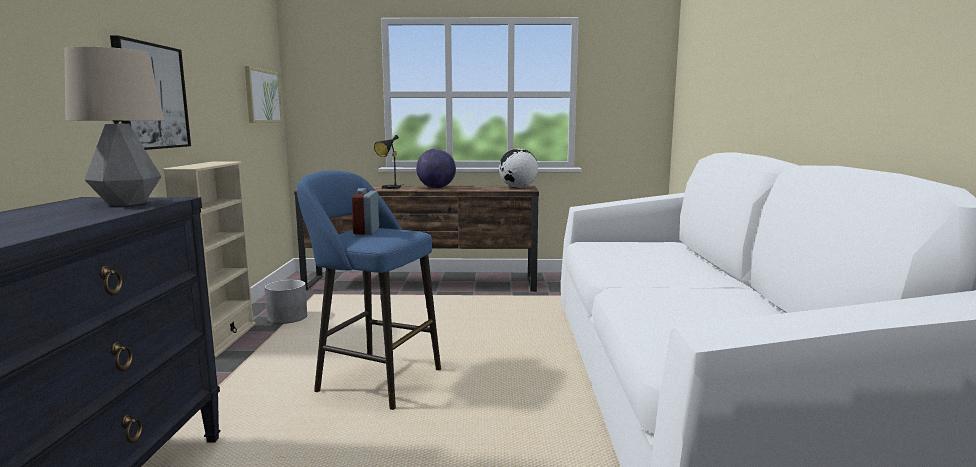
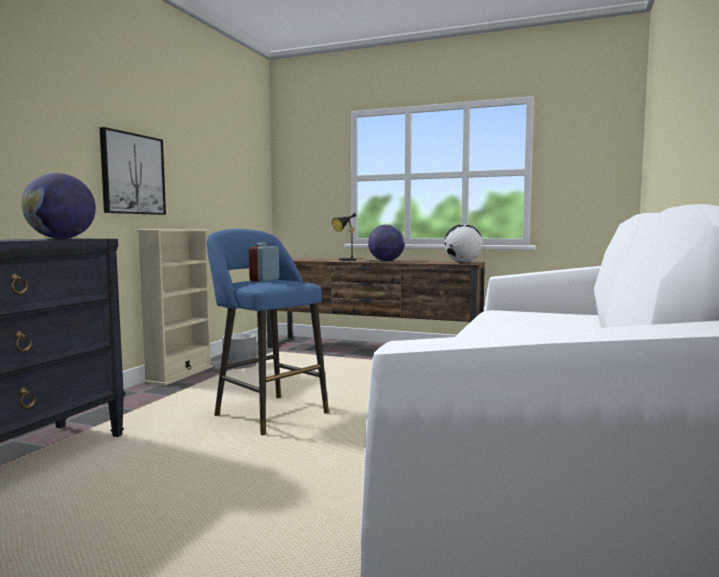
camera: 20 degrees right, 5 degrees down
(127, 203) = (61, 238): table lamp -> globe
(262, 96) = (247, 181): picture -> none

